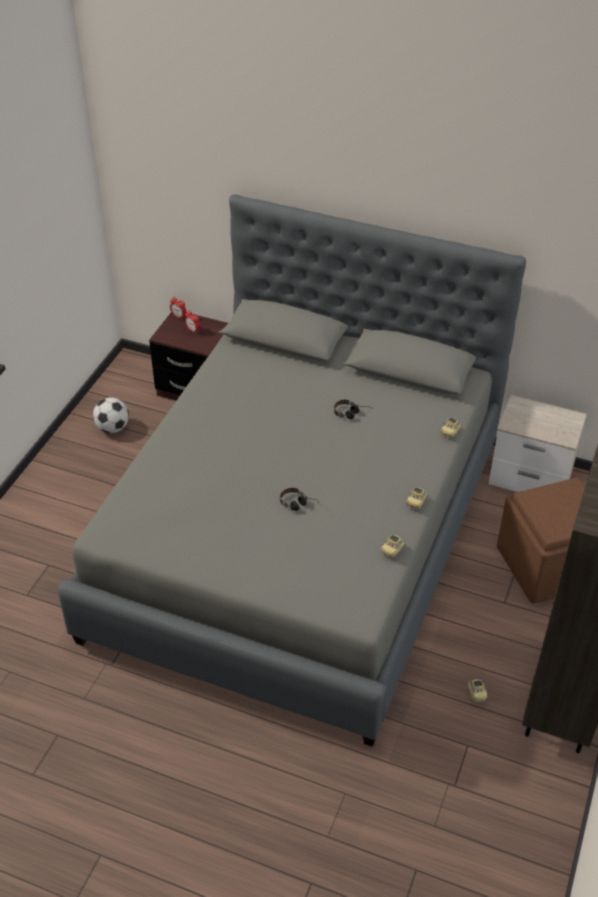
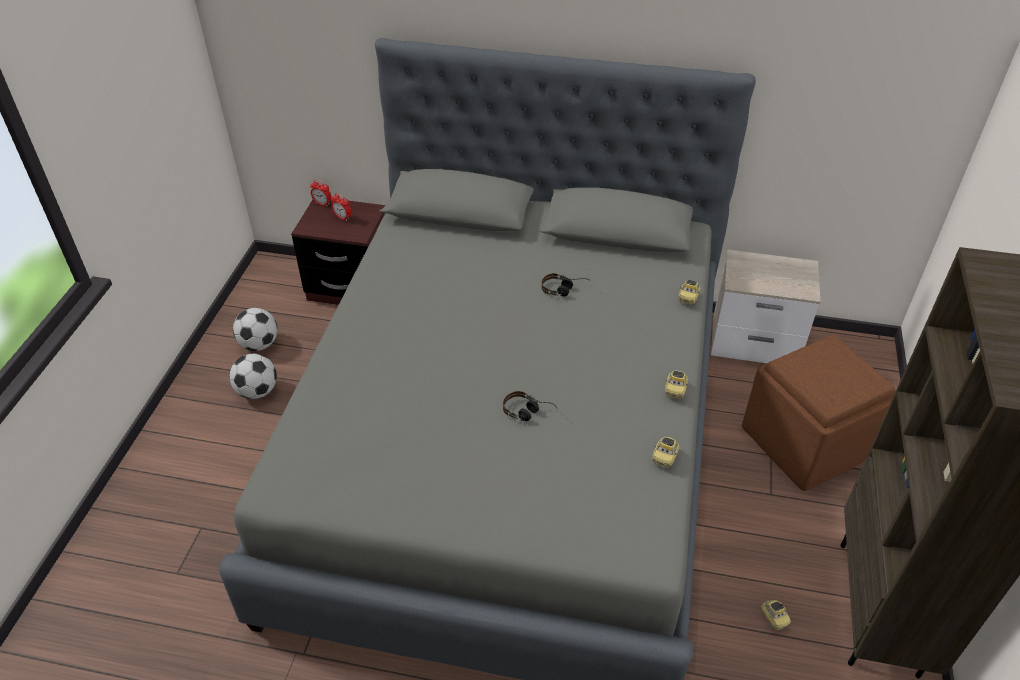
camera: 10 degrees left, 0 degrees up
(106, 466) = (257, 391): none -> football

